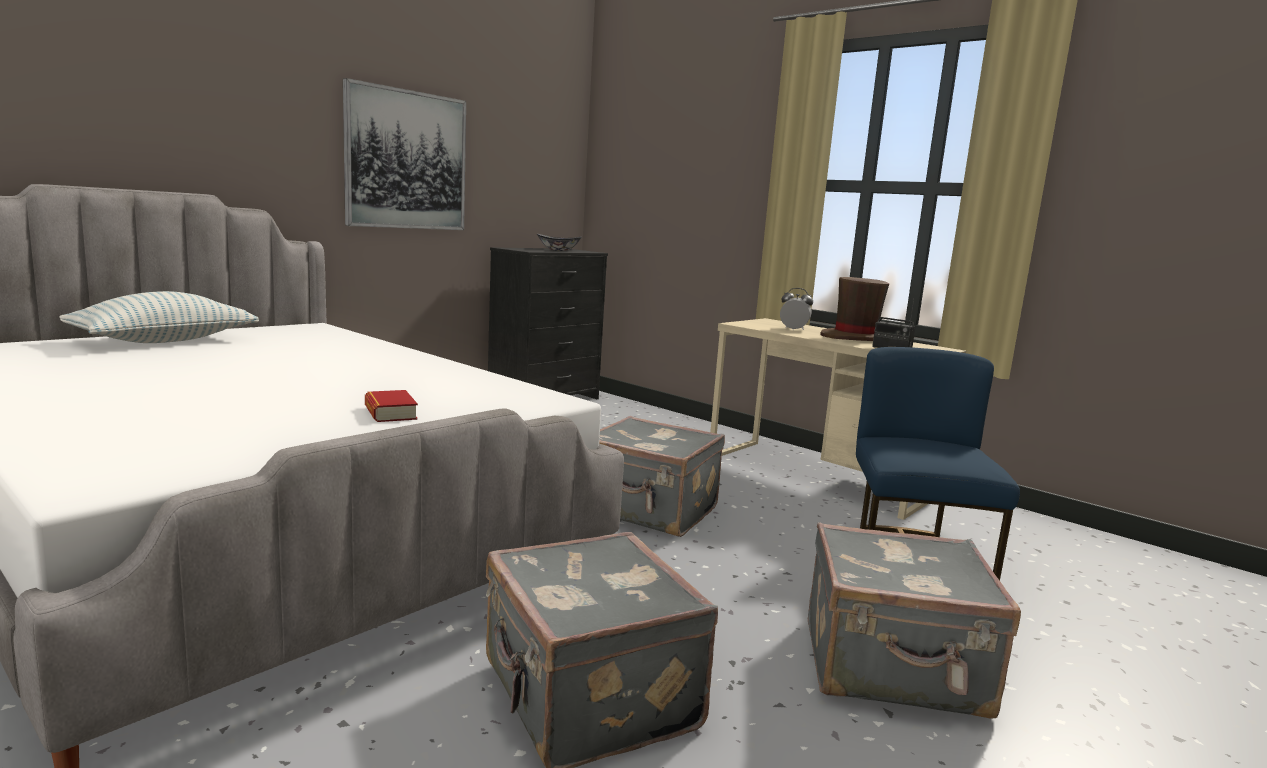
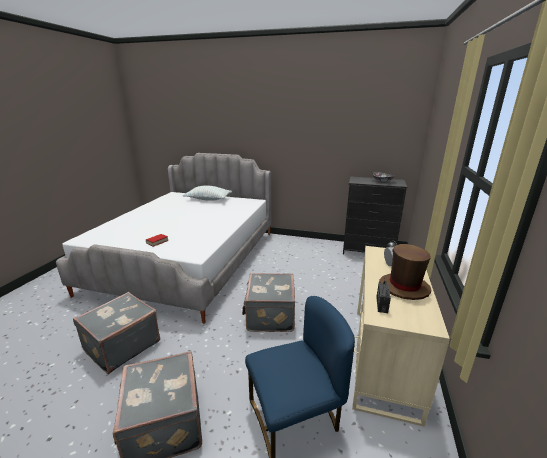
camera: 65 degrees right, 10 degrees up
(406, 160) = (311, 138): picture -> none

